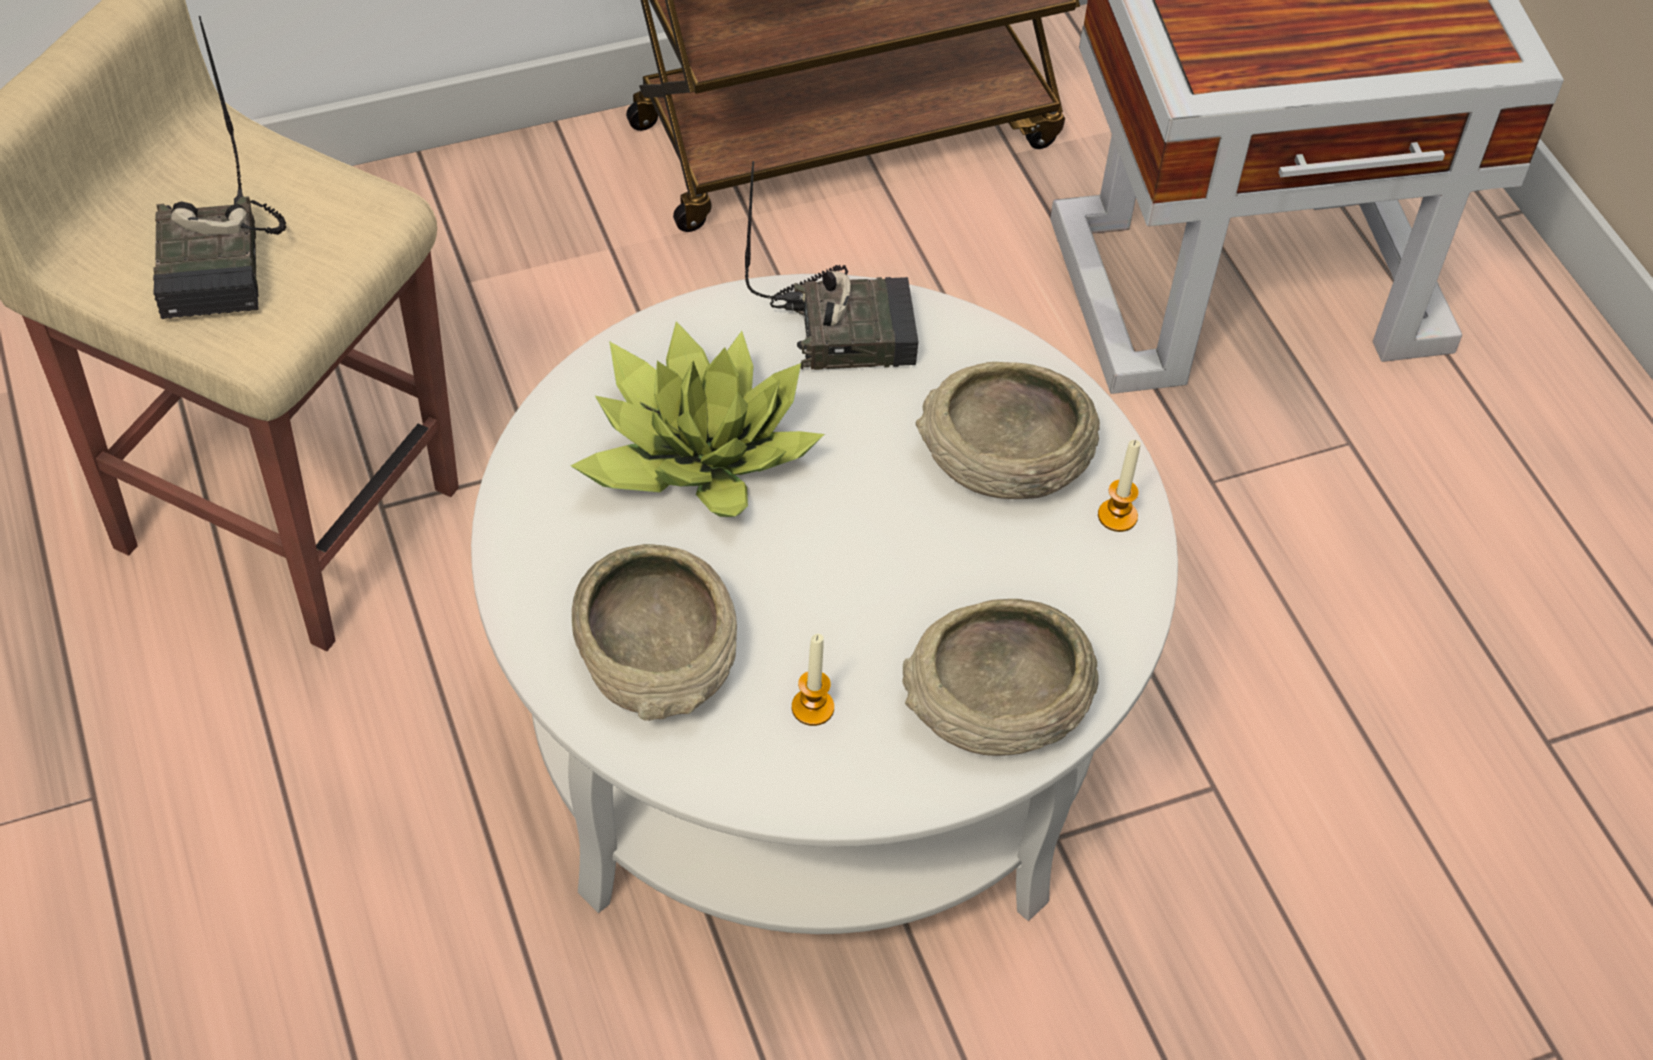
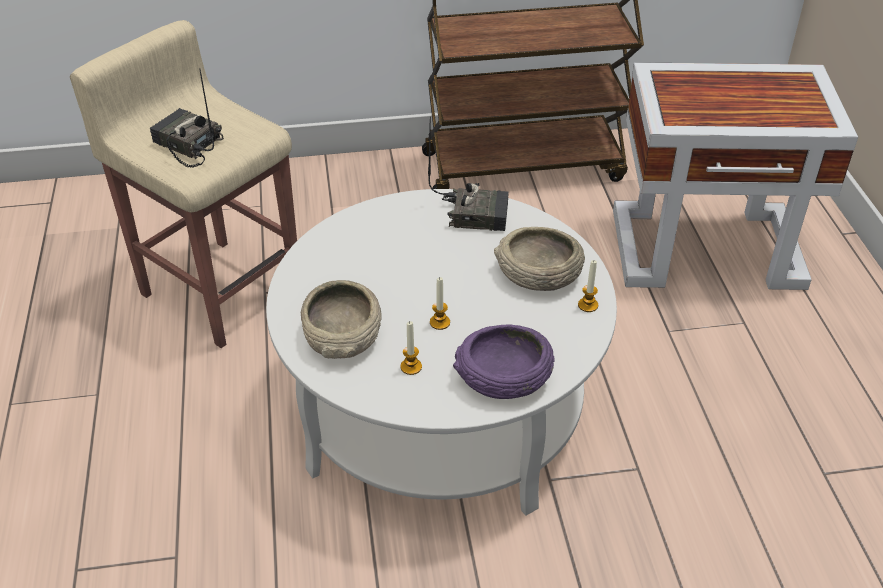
camera: 15 degrees right, 10 degrees down
(222, 266) = (187, 145): radio -> radio turned 120 degrees clockwise
(695, 454) = (387, 255): potted plant -> none
(841, 598) = (439, 322): none -> candle
(998, 703) = (504, 377): beige bowl -> purple bowl

